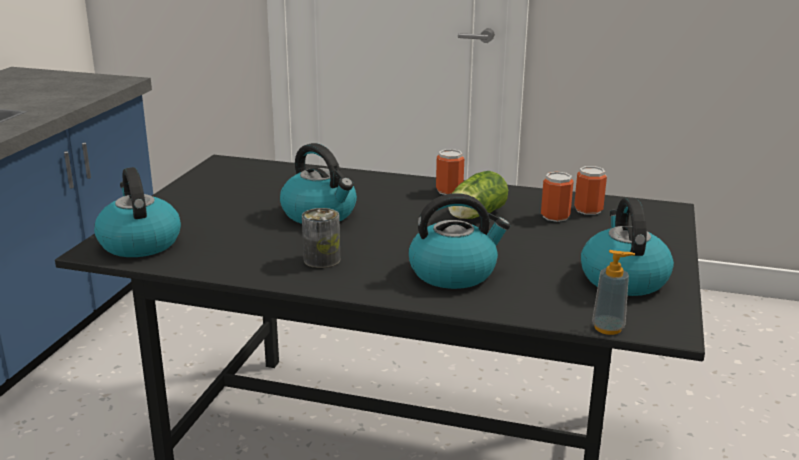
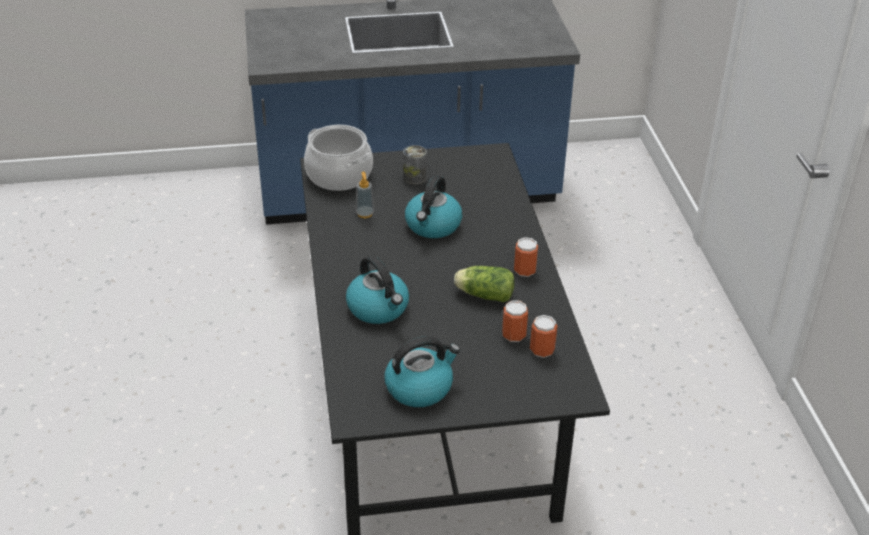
camera: 65 degrees right, 15 degrees up
(139, 243) = (338, 175): kettle -> cooking pot
(322, 260) = (361, 249): can -> can (414, 177)
(608, 328) = (339, 391): soap dispenser -> soap dispenser (365, 214)

